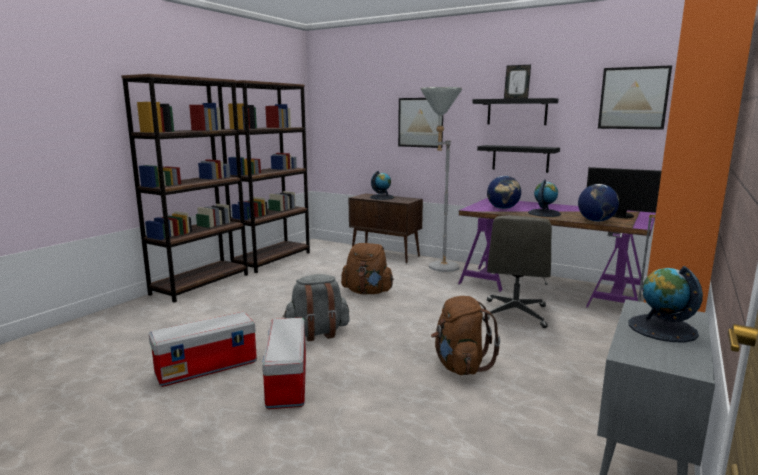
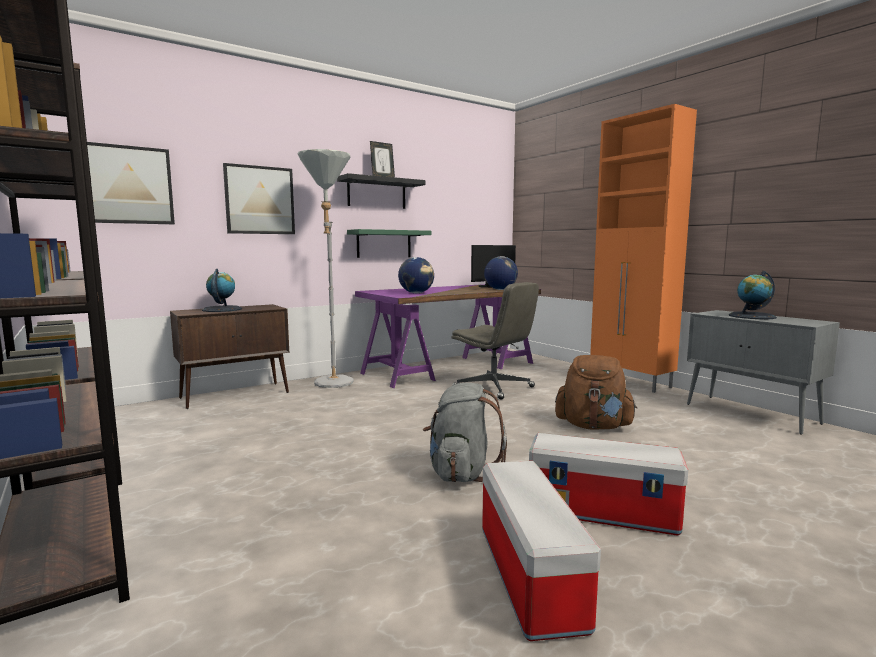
camera: 65 degrees left, 5 degrees down
(367, 292) = (355, 426): brown backpack -> none
(520, 158) = (384, 244): black shelf -> green shelf
(544, 213) = (454, 291): globe -> none
(633, 98) = (466, 187): picture -> picture (129, 185)

